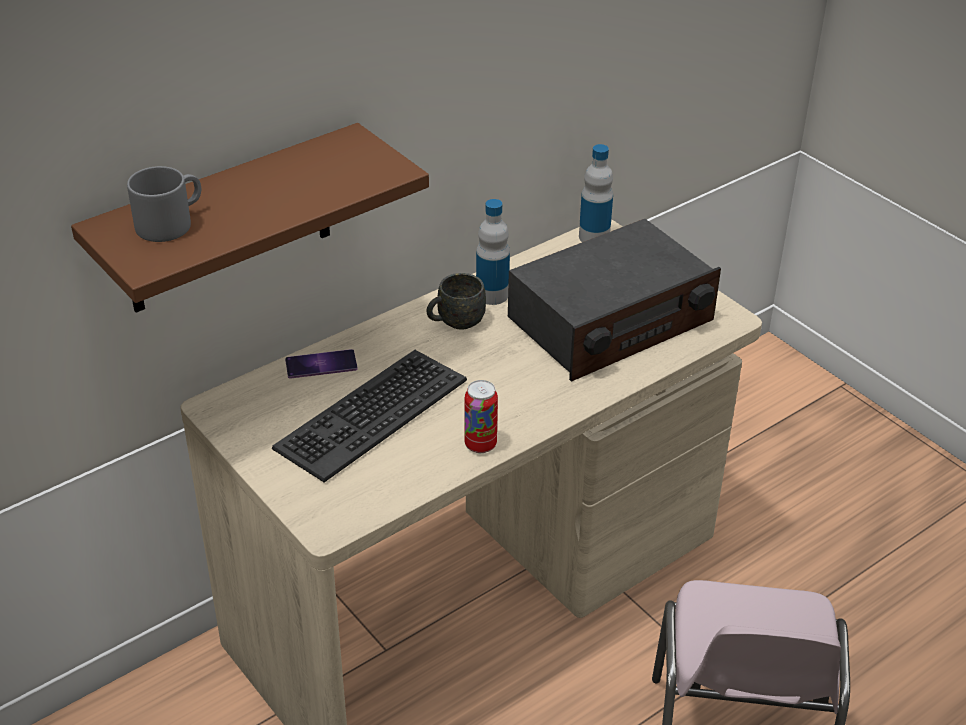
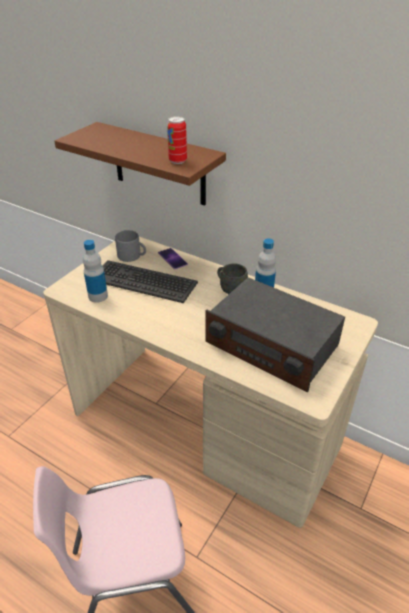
camera: 70 degrees right, 0 degrees up
(171, 222) = (107, 135): grey mug -> grey mug (133, 256)
(480, 445) = (136, 320): can -> can (177, 161)
(594, 237) = (351, 320): bottle -> bottle (98, 296)

